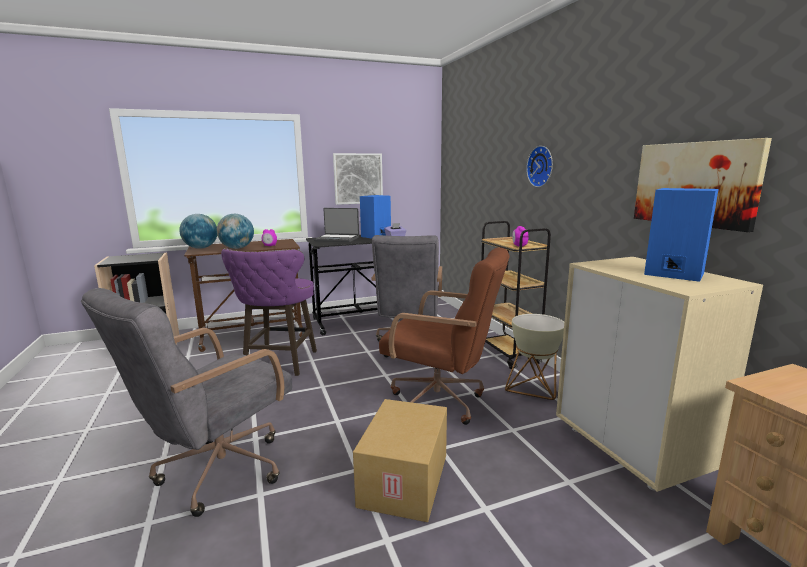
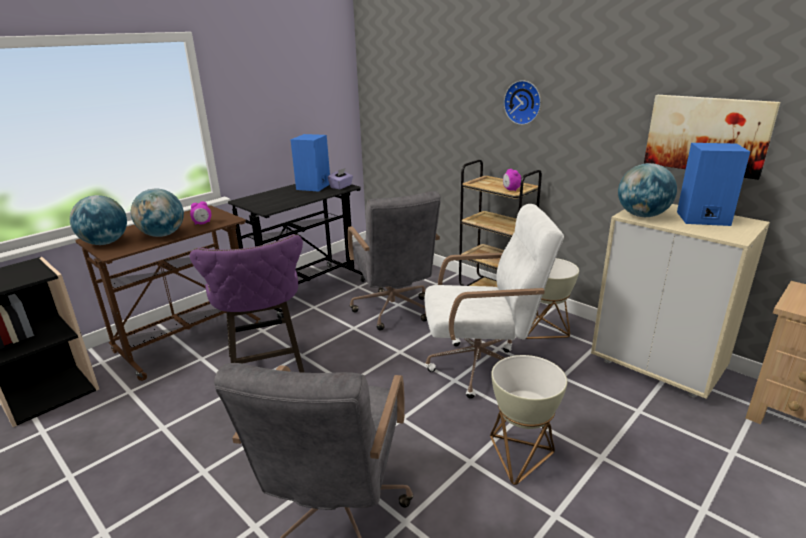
camera: 25 degrees left, 10 degrees up
(337, 239) = (273, 198): laptop -> none
(358, 178) = (271, 113): picture -> none
(405, 481) = (521, 456): cardboard box -> planter
(442, 403) = (482, 368): brown office chair -> white office chair
(604, 265) = (642, 215): none -> globe

